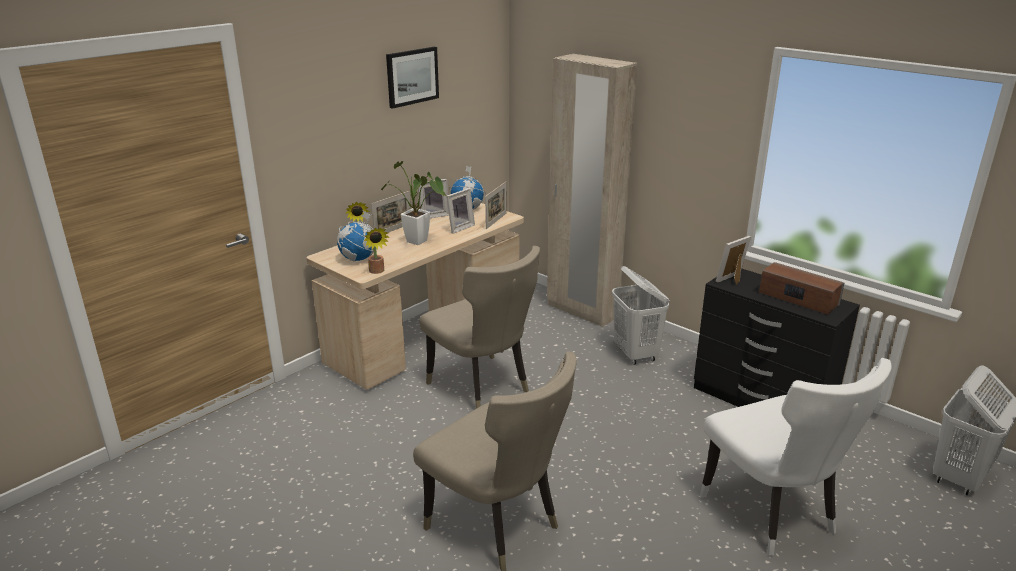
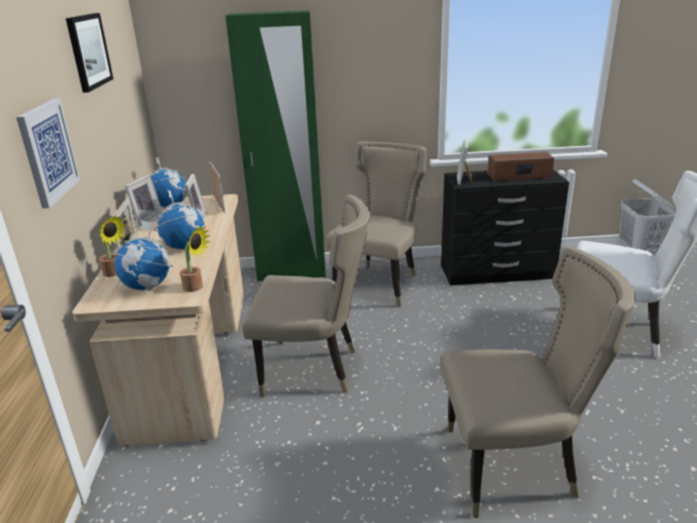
camera: 45 degrees left, 0 degrees up
(324, 147) = (48, 151): none -> picture
(420, 242) = (184, 246): potted plant -> globe
(582, 311) = (291, 273): beige wardrobe -> green wardrobe
(636, 354) = (380, 283): white laundry basket -> beige chair

